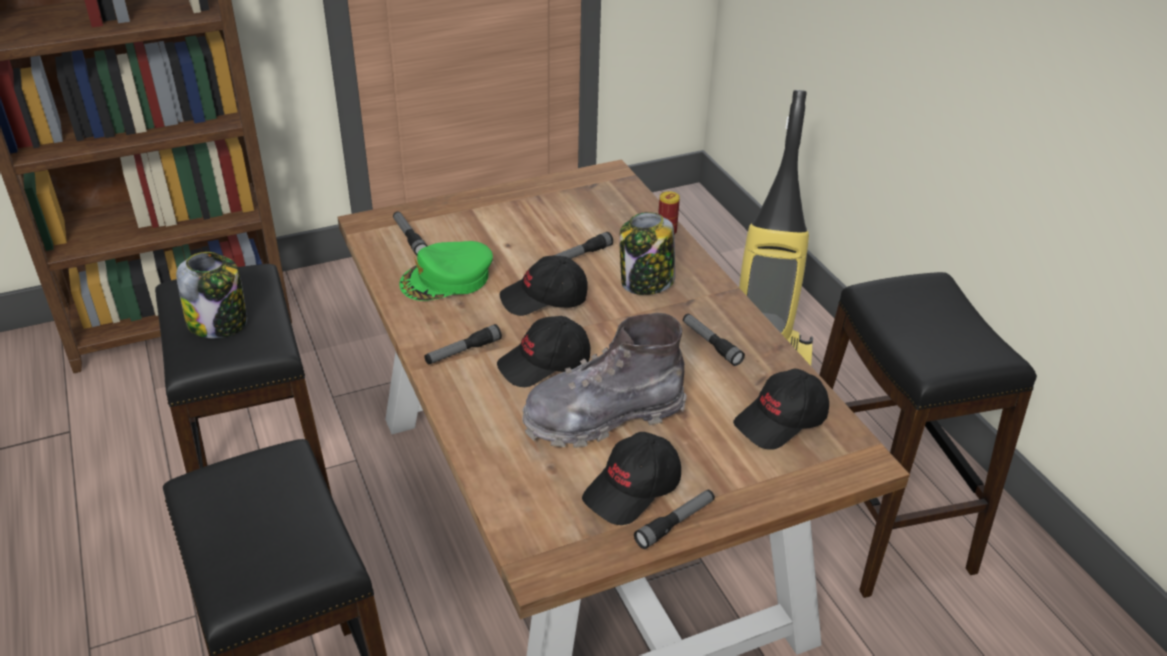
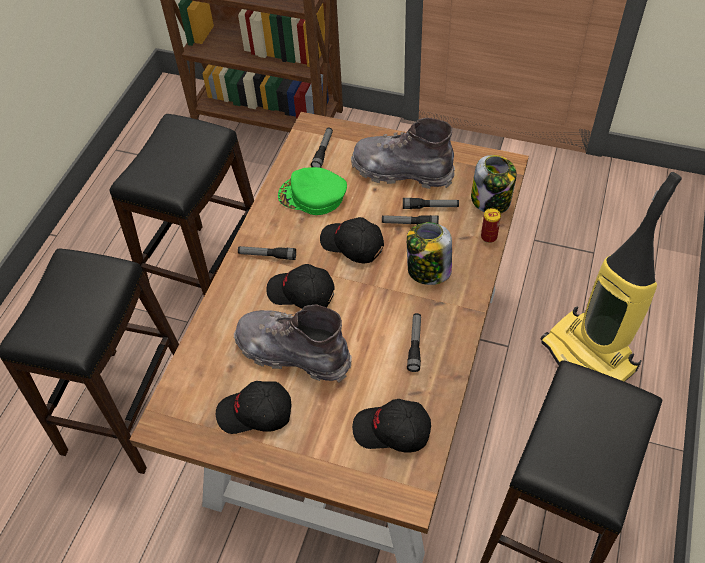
camera: 45 degrees right, 15 degrees up
(219, 323) = (167, 159): jar -> jar (491, 201)
(517, 219) = (402, 171): none -> grey boot
(675, 523) = (253, 452): flashlight -> flashlight (430, 207)

